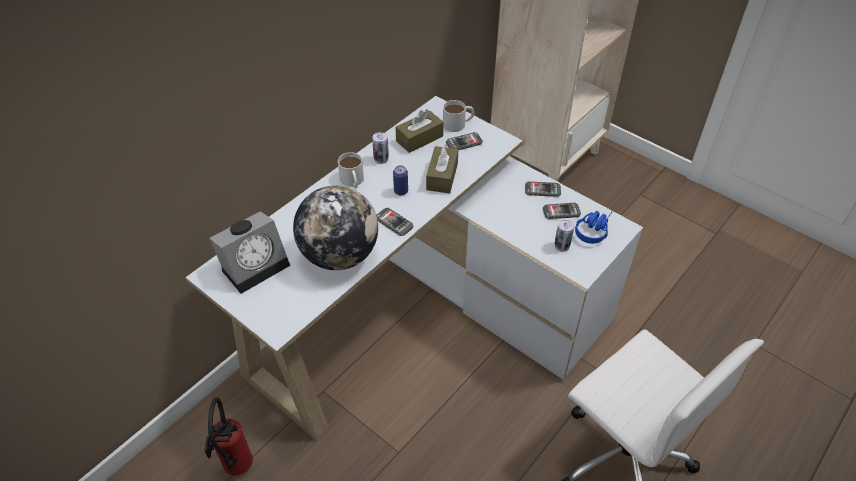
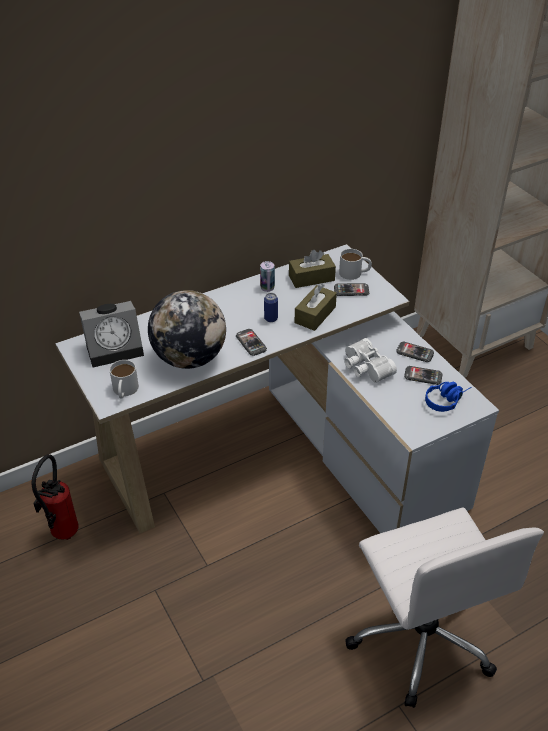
camera: 20 degrees right, 5 degrees down
(353, 181) = (232, 300): white mug -> white mug (124, 391)
(505, 217) = (365, 368): none -> white binoculars
(562, 246) = (407, 406): can -> none

